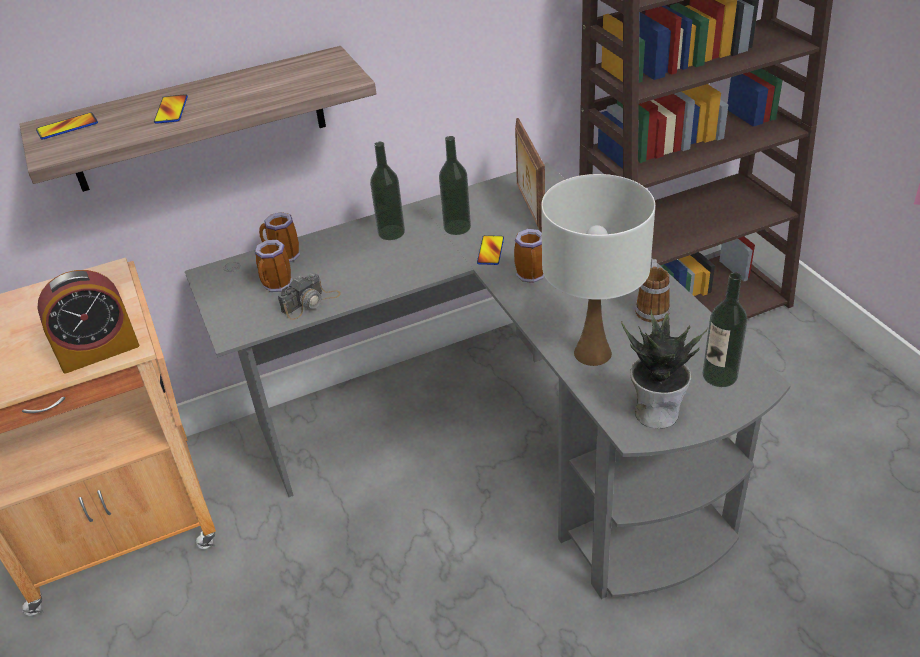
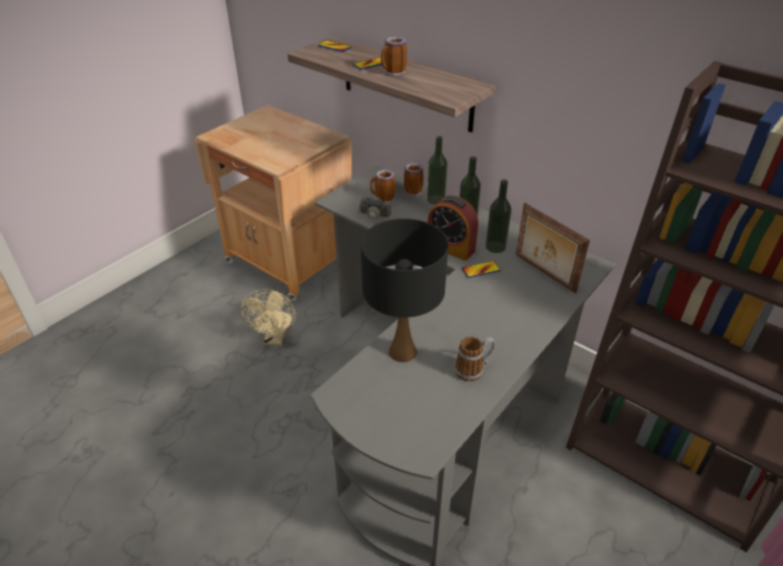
camera: 60 degrees right, 0 degrees up
(99, 351) = (271, 159): alarm clock -> alarm clock (450, 247)
(272, 592) = (275, 338): none -> beige fan
(529, 210) = (544, 273): picture frame -> picture frame turned 90 degrees counterclockwise
(532, 276) = (467, 298): mug -> mug (393, 73)
(592, 353) = (402, 351): white table lamp -> black table lamp
(657, 411) = (359, 401): potted plant -> none
(719, 375) = (417, 428): bottle -> bottle (435, 199)

